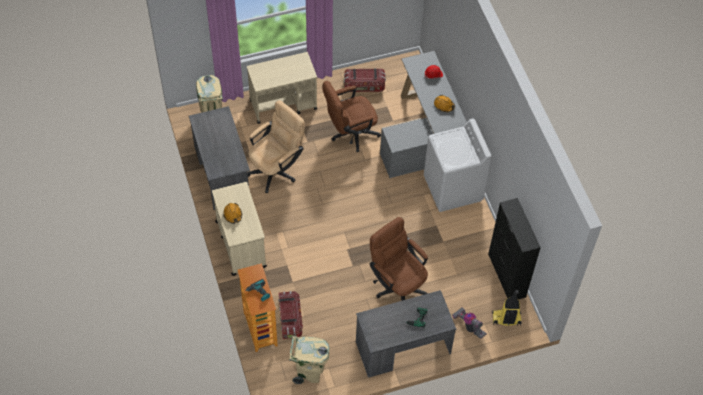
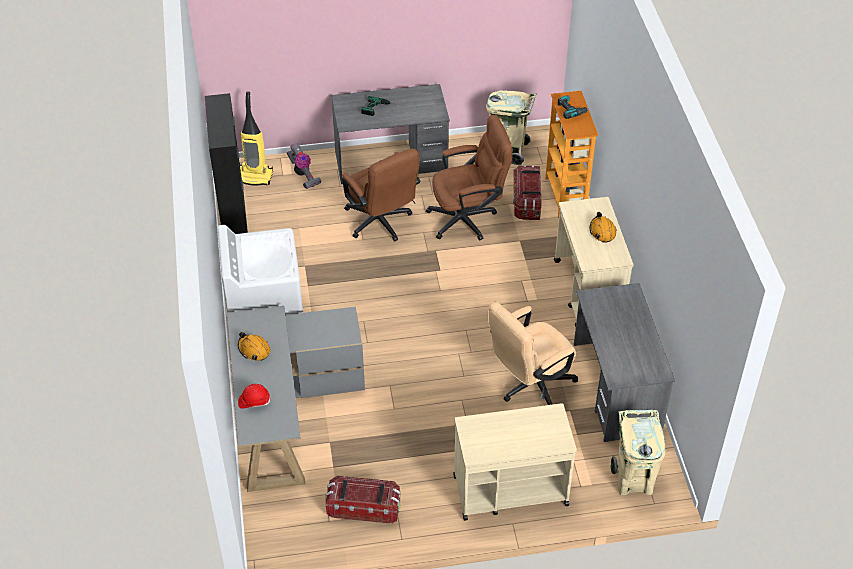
camera: 170 degrees left, 10 degrees down
(350, 134) = (404, 427): brown office chair -> brown office chair (468, 218)

